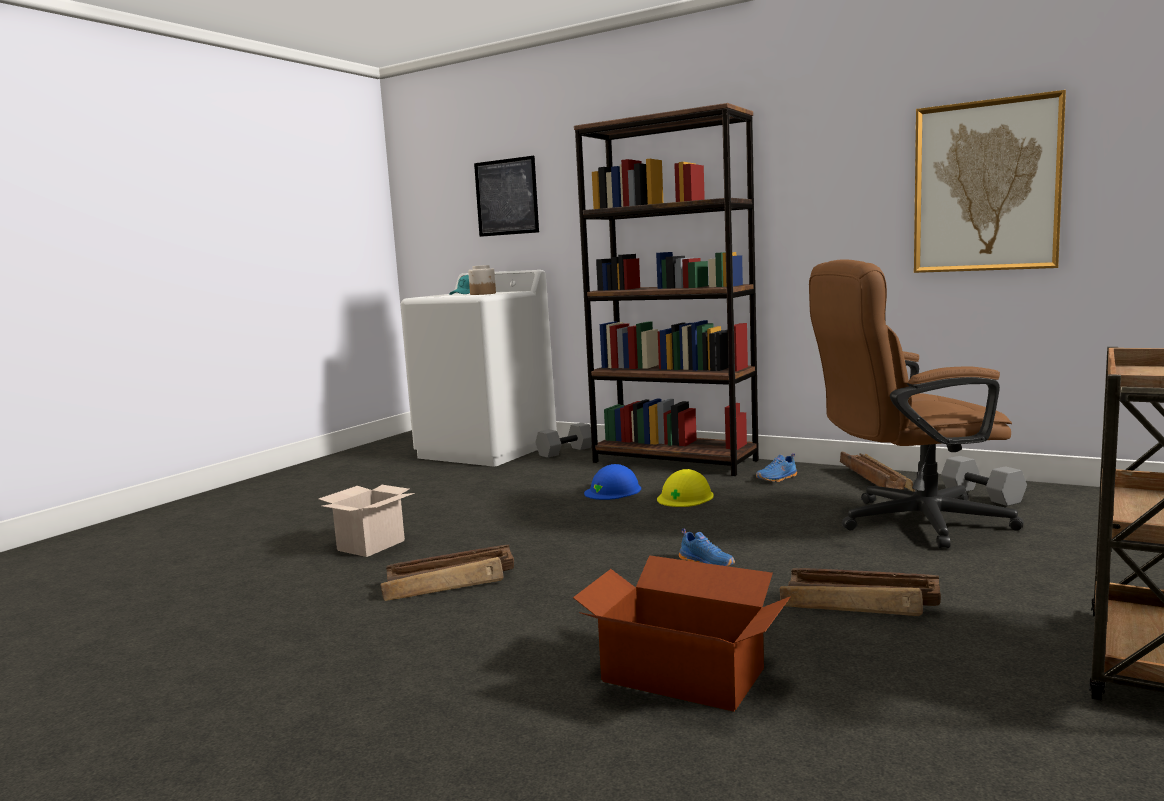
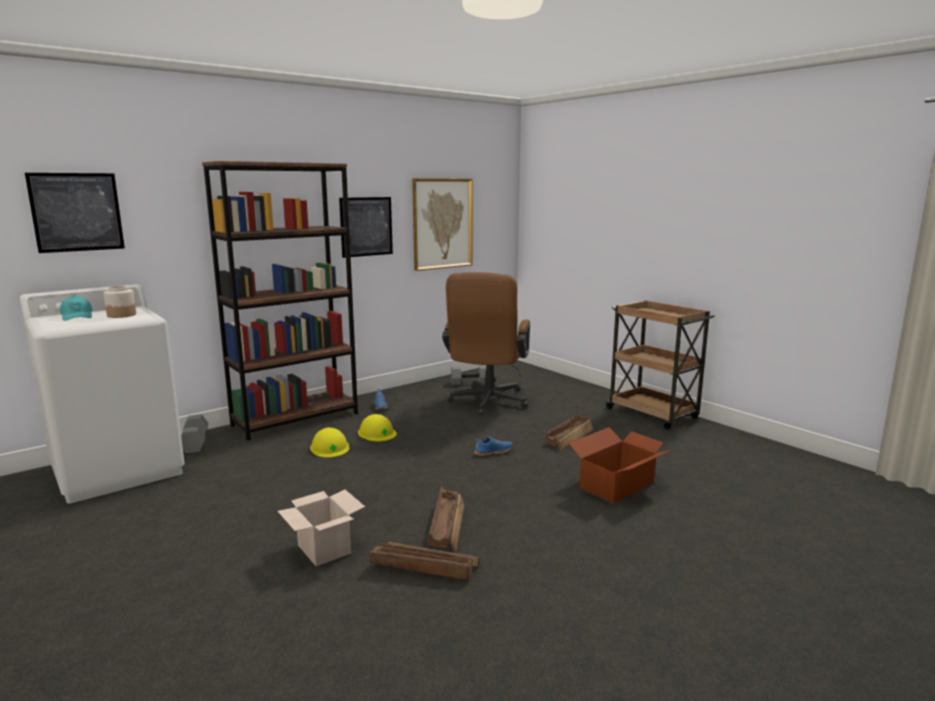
camera: 70 degrees left, 5 degrees up
(613, 491) = (330, 447): blue hard hat -> yellow hard hat
(823, 198) = (366, 226): none -> picture
(874, 480) = (418, 391): crate -> crate (423, 568)

